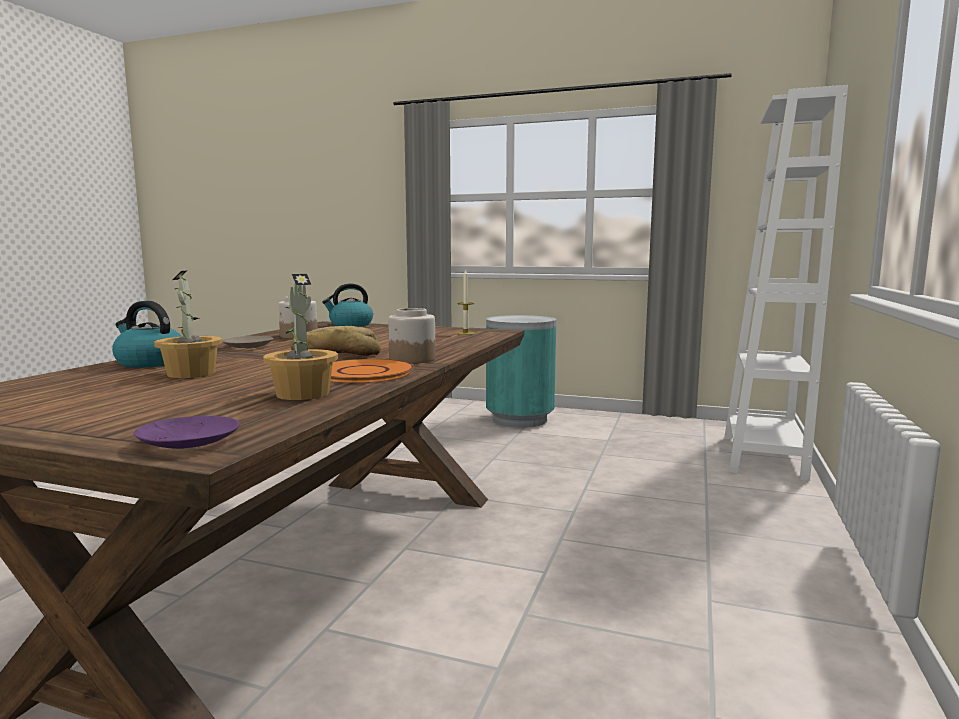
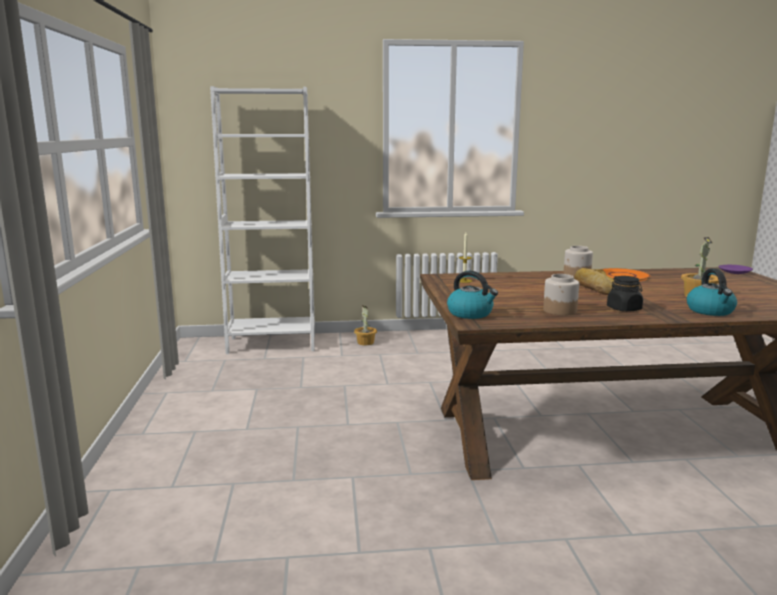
camera: 115 degrees left, 5 degrees up
(249, 346) = (624, 309): beige plate -> black jar
(302, 393) = (671, 275): potted plant -> potted plant (365, 342)
(519, 420) = (194, 437): turquoise trash can -> none

